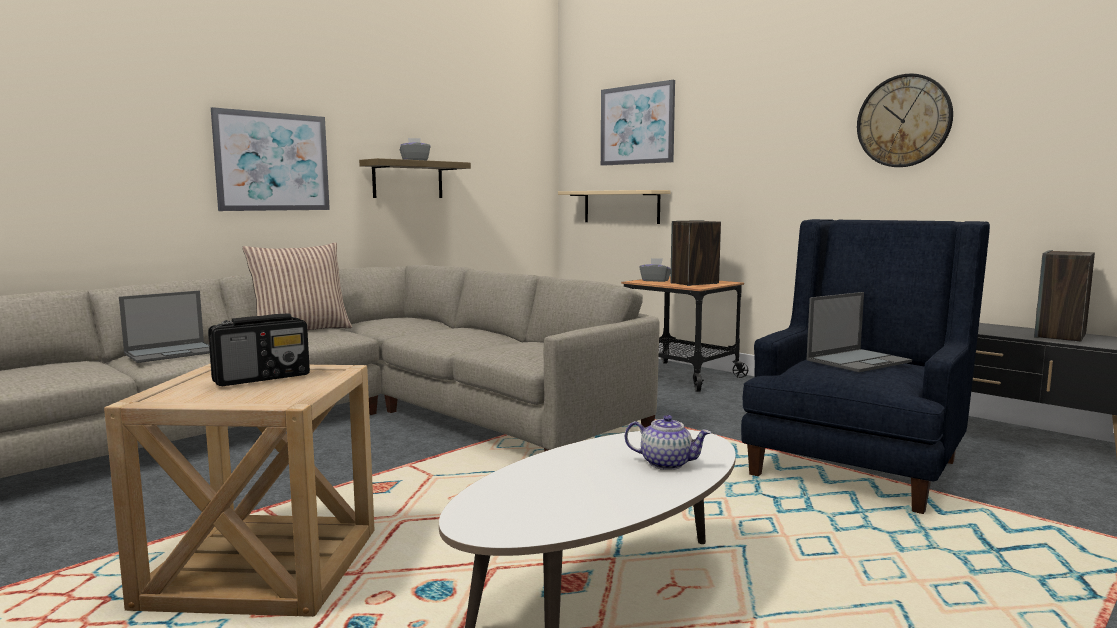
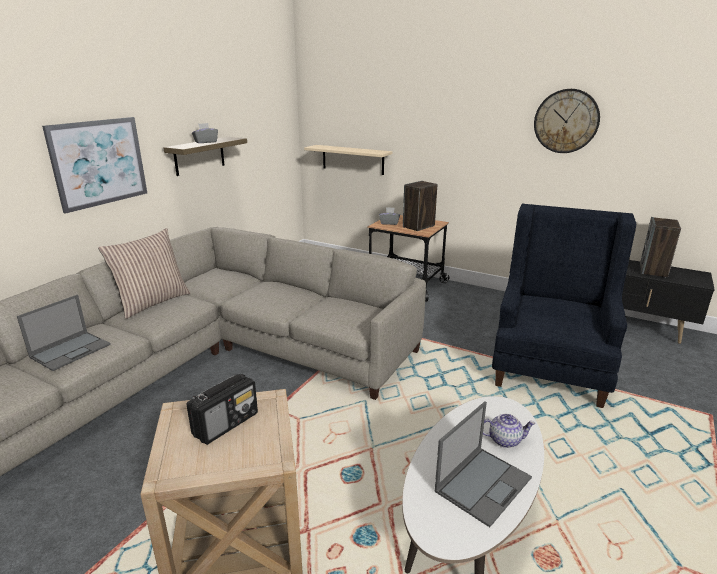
camera: 15 degrees left, 15 degrees up
(637, 124) = (365, 99): picture -> none
(859, 361) = (560, 311): laptop -> laptop (483, 484)

